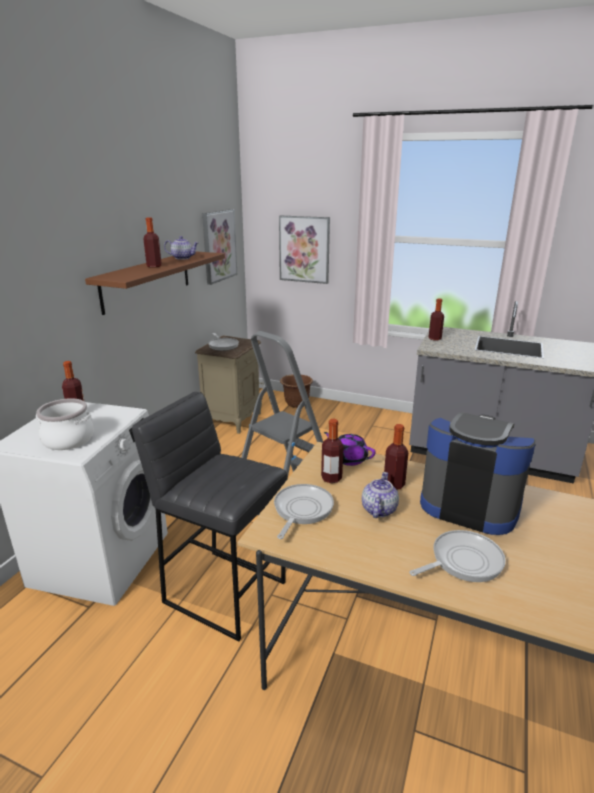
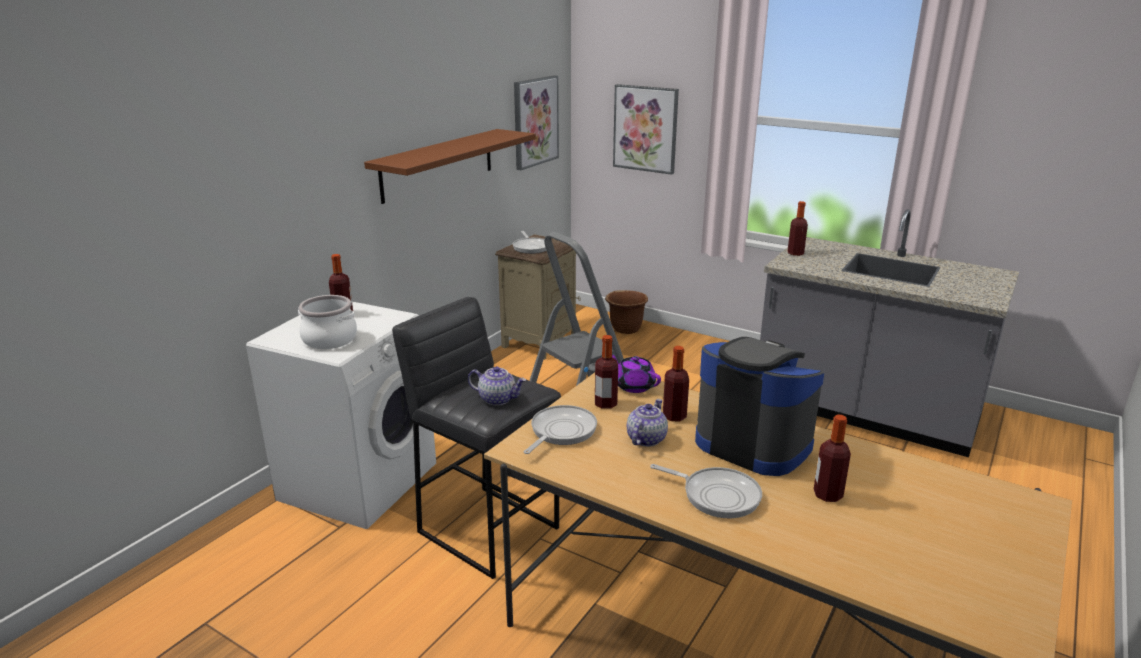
camera: 10 degrees right, 0 degrees up
(154, 266) = (445, 149): bottle -> bottle (827, 495)
(183, 258) = (482, 138): teapot -> teapot (498, 399)
(463, 561) = (716, 495): frying pan -> frying pan turned 45 degrees clockwise

